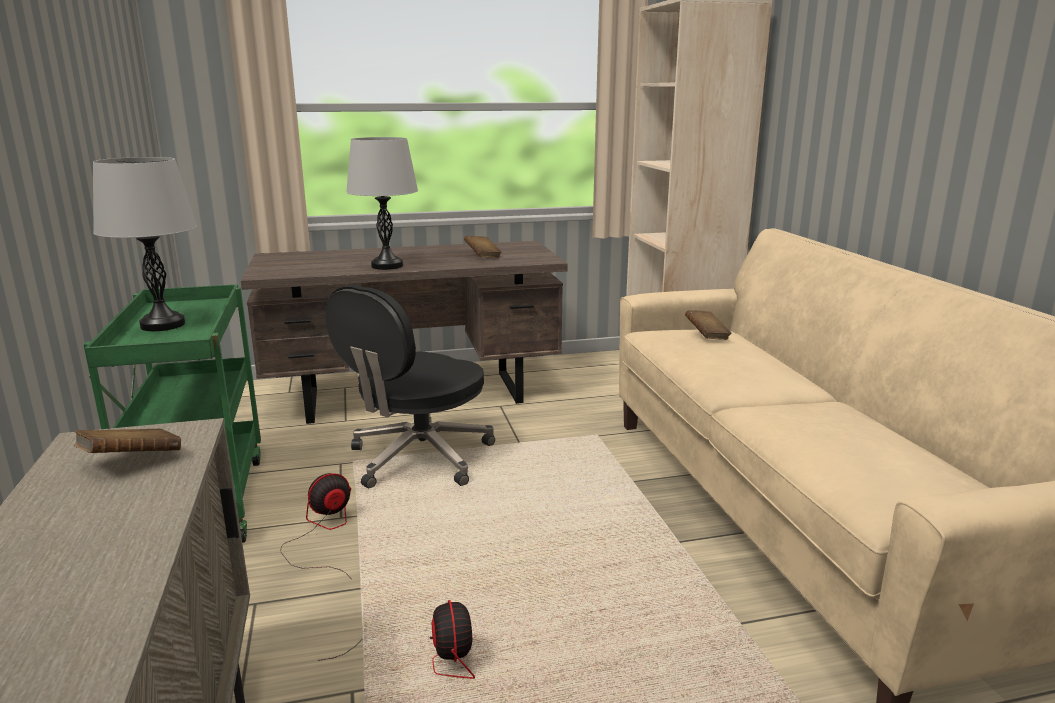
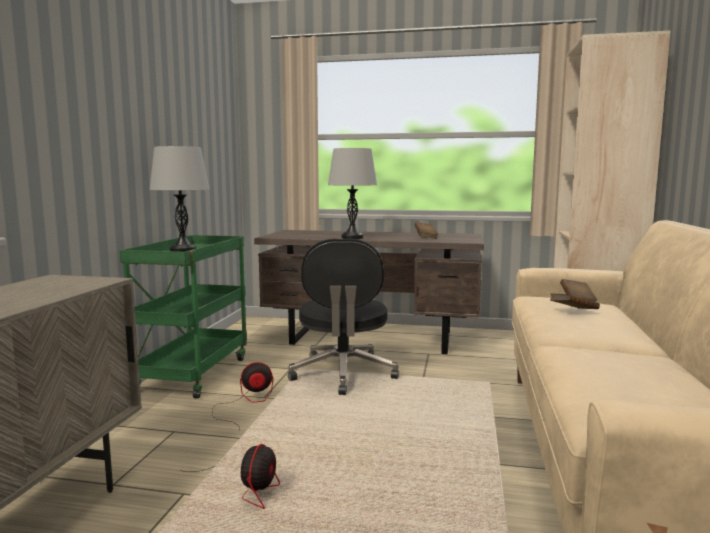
camera: 25 degrees right, 10 degrees down
(132, 461) = (57, 286): brown book -> brown book (573, 312)
(418, 458) = (343, 374): black office chair -> black office chair turned 60 degrees counterclockwise

